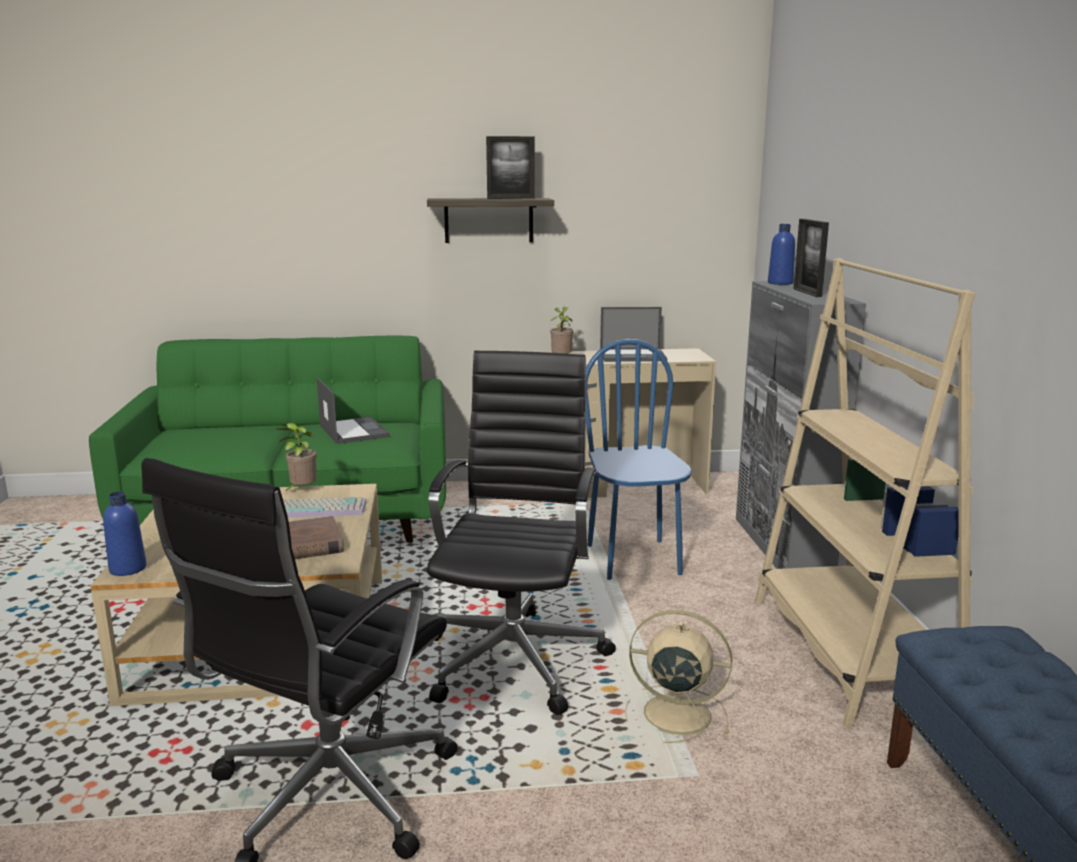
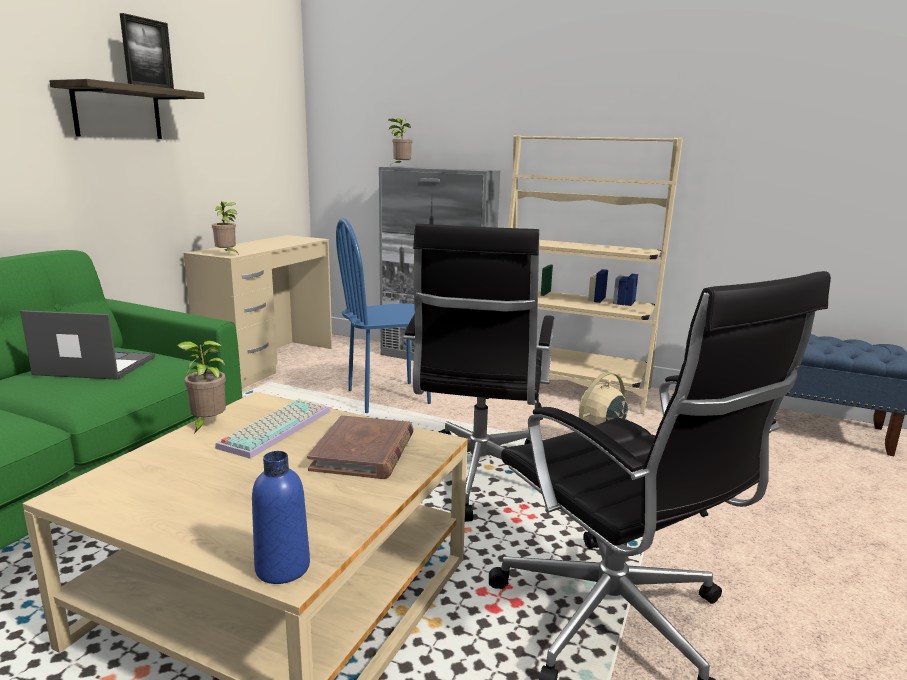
camera: 60 degrees left, 0 degrees up
(516, 657) = (476, 478): black office chair -> black office chair turned 120 degrees counterclockwise
(633, 356) = (266, 244): laptop -> none
(634, 559) = (388, 397): blue chair -> blue chair turned 45 degrees counterclockwise
(780, 283) = (400, 166): blue bottle -> potted plant
(807, 292) = (446, 168): picture frame -> none

